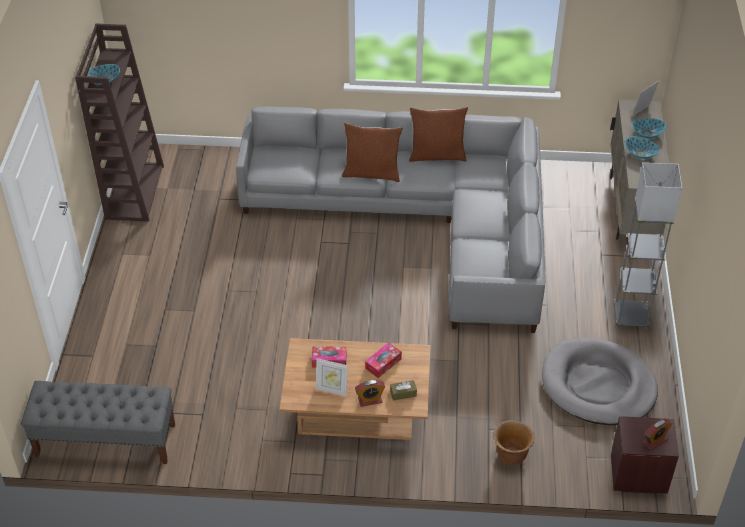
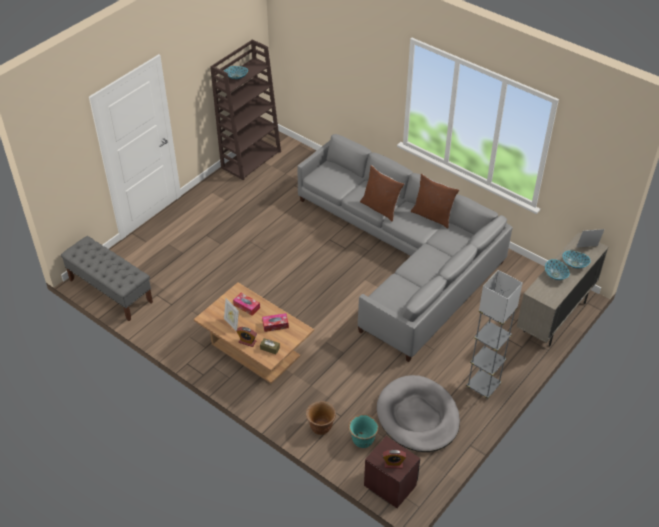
camera: 35 degrees right, 0 degrees up
(567, 443) = (362, 440): none -> turquoise planter

